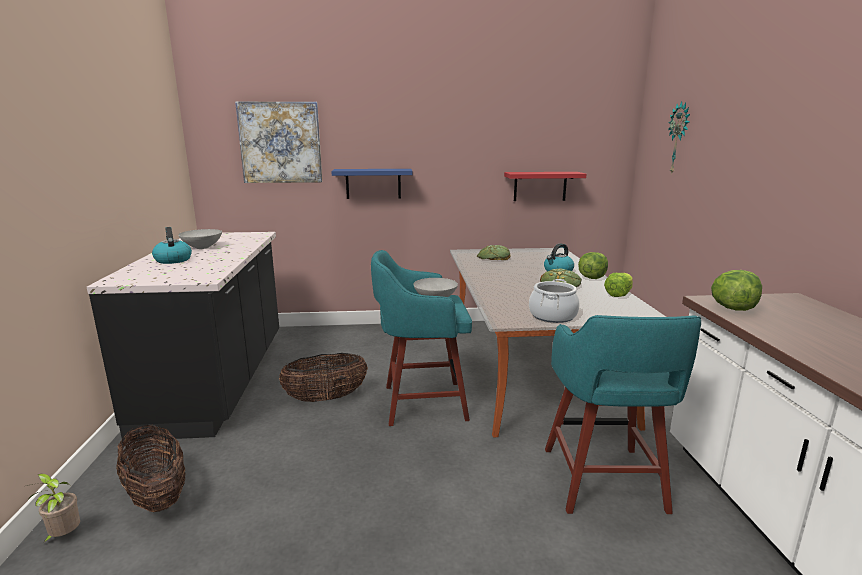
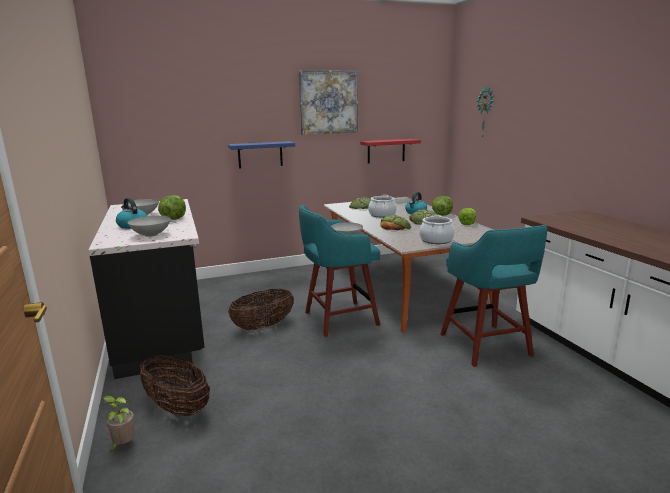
camera: 15 degrees left, 0 degrees up
(174, 274) = (151, 235): none -> grey bowl
(280, 142) = (181, 123): picture -> picture (328, 102)
(510, 271) = (382, 215): none -> cooking pot
(512, 289) = (395, 226): none -> bread
(732, 308) = (554, 221): lettuce -> lettuce (173, 219)

